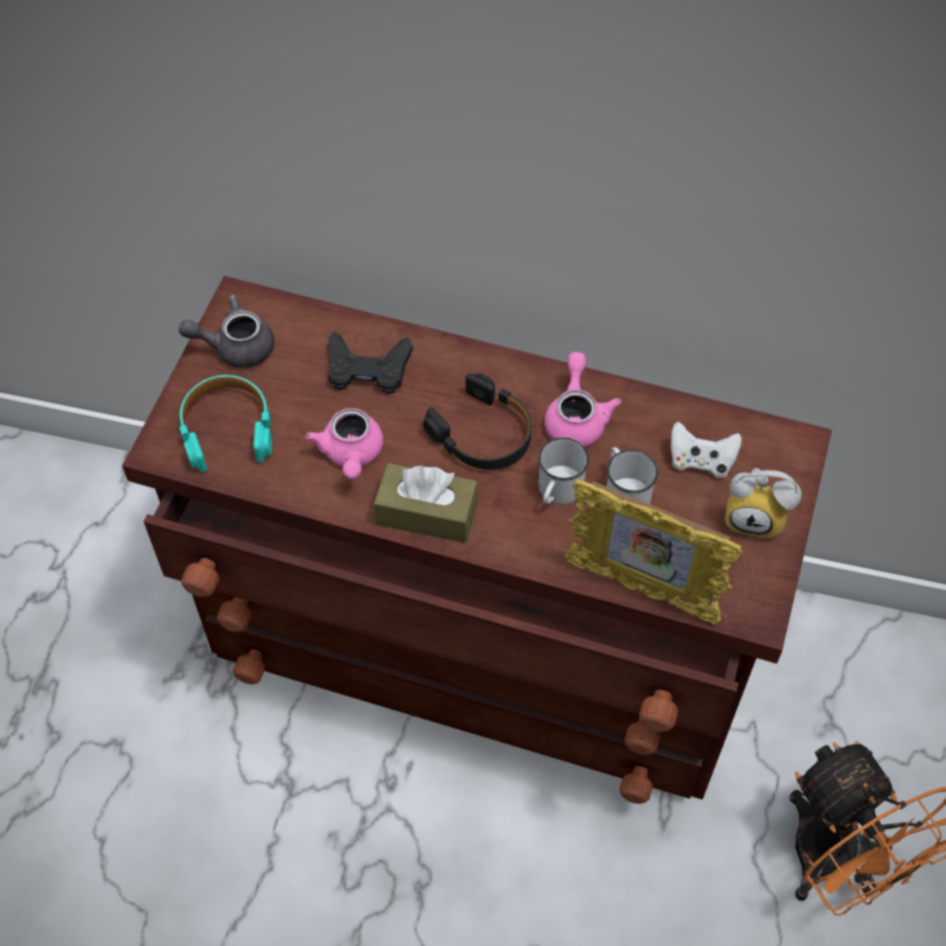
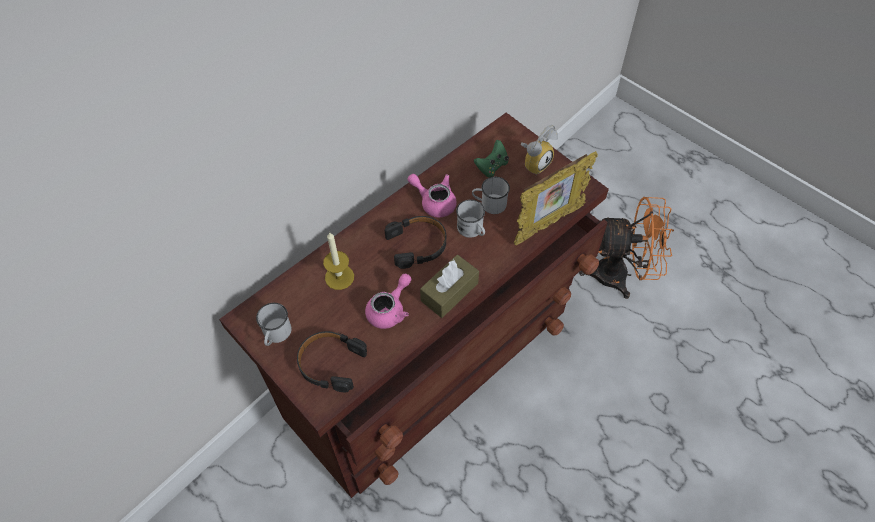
camera: 60 degrees left, 0 degrees up
(227, 429) = (330, 363): turquoise headphones -> black headphones
(235, 347) = (276, 335): grey teapot -> white mug
(351, 455) = (390, 310): pink teapot -> pink teapot turned 75 degrees counterclockwise
(367, 369) = (339, 277): black game controller -> candle
(701, 461) = (492, 167): white game controller -> green game controller

